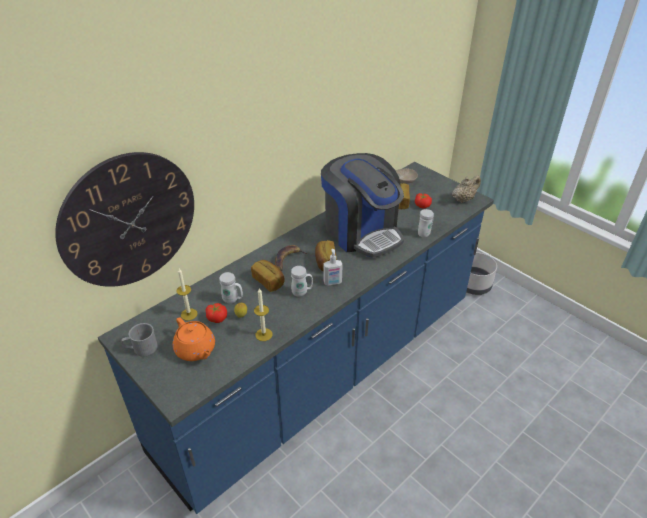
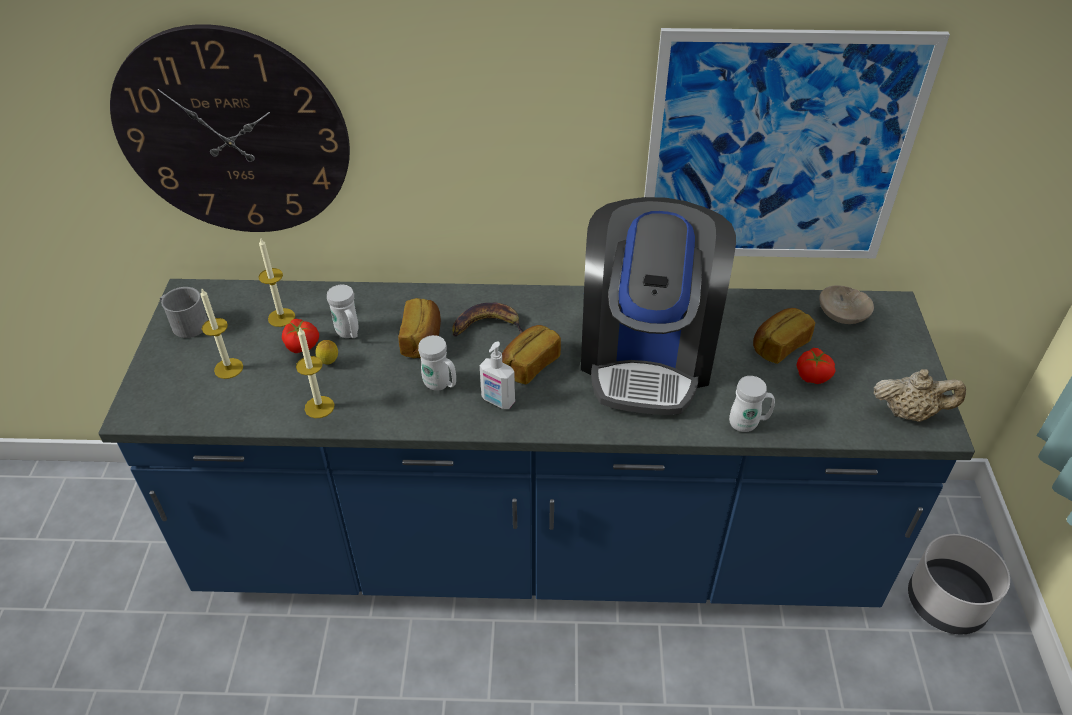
camera: 45 degrees right, 5 degrees up
(196, 350) = (228, 368): orange teapot -> candle
(363, 119) = (777, 152): none -> picture

